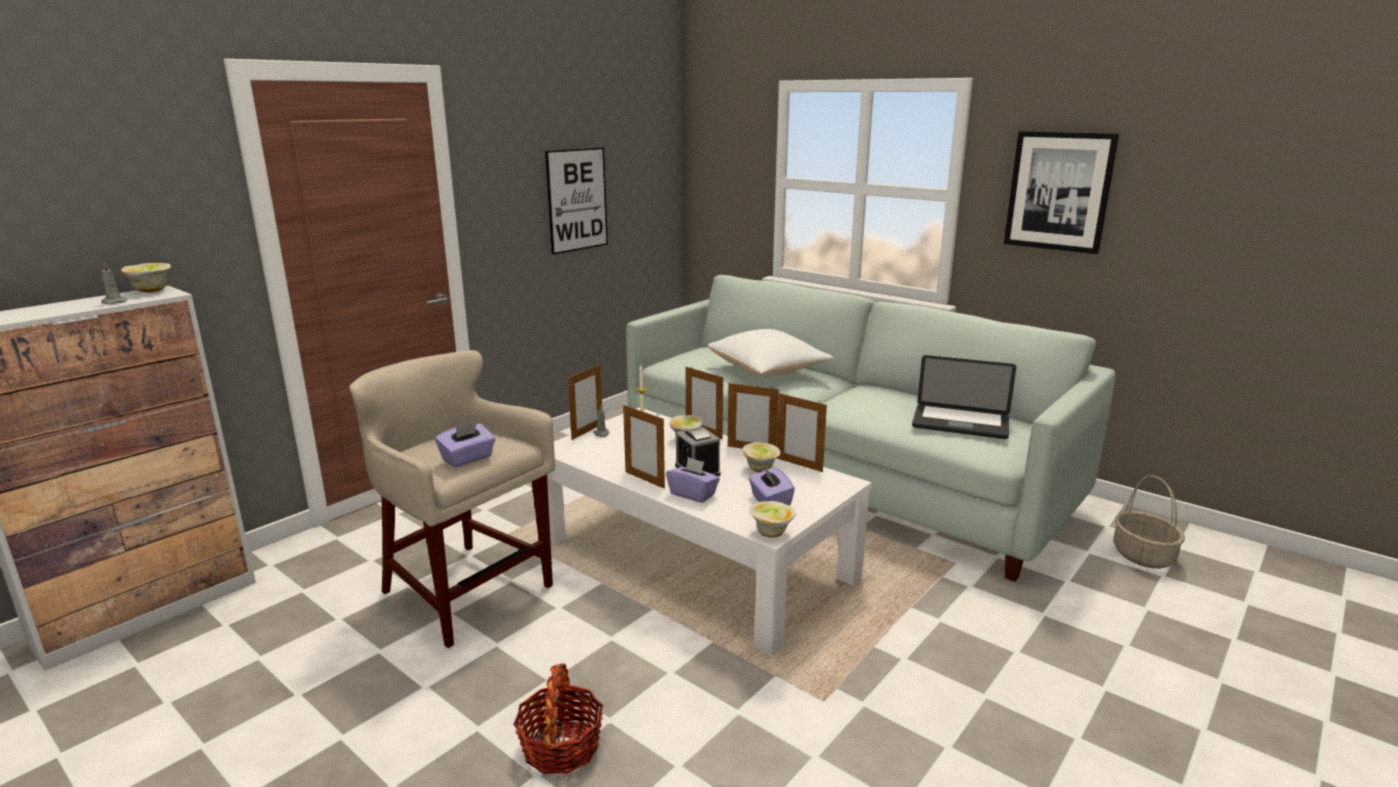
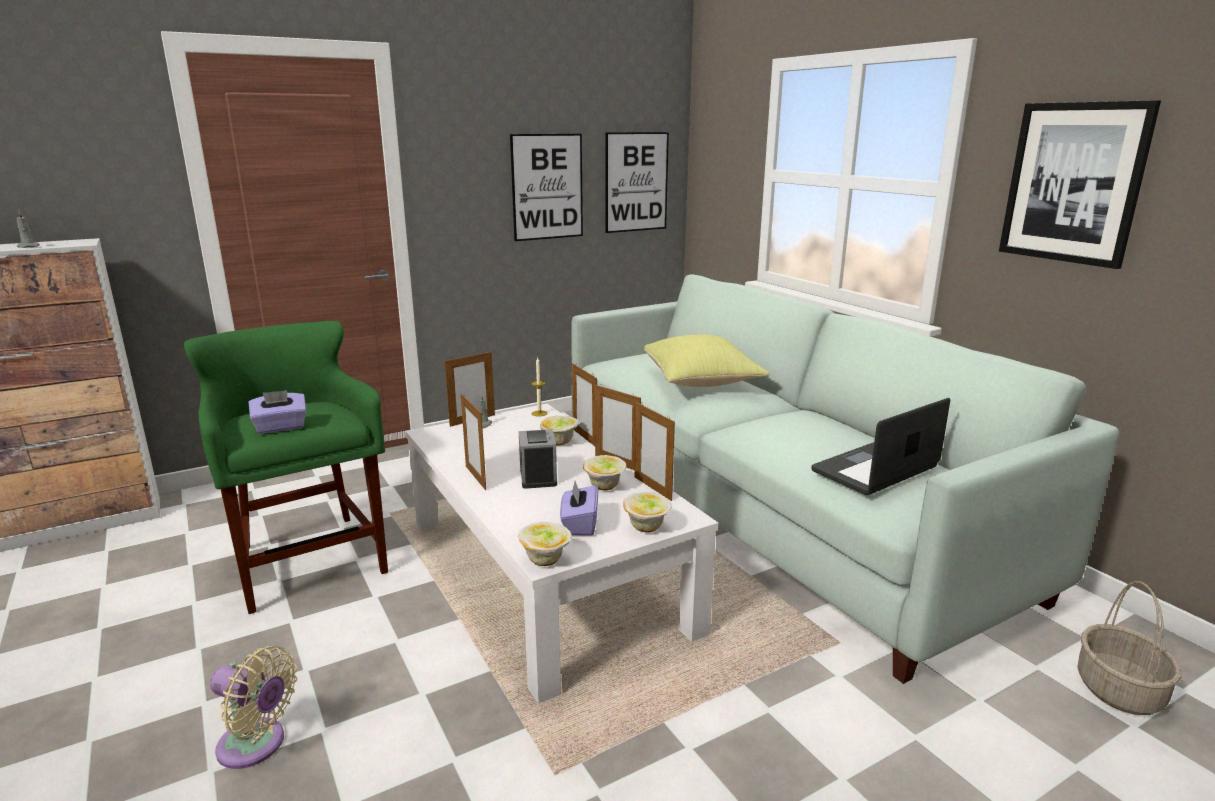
camera: 20 degrees right, 0 degrees up
(152, 291) = (76, 241): bowl -> bowl (647, 527)
(465, 592) = (309, 562): beige stool -> green stool
(561, 746) = (256, 746): basket -> beige fan
(647, 190) = (636, 182): none -> picture
(693, 494) = (507, 501): purple tissue box -> none
(769, 372) = (702, 382): white pillow -> yellow pillow
(960, 423) = (875, 469): laptop -> laptop turned 105 degrees clockwise

